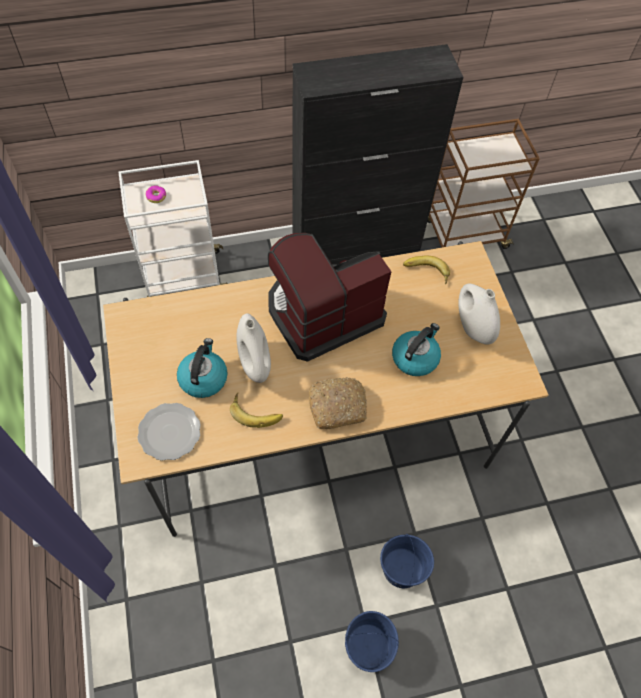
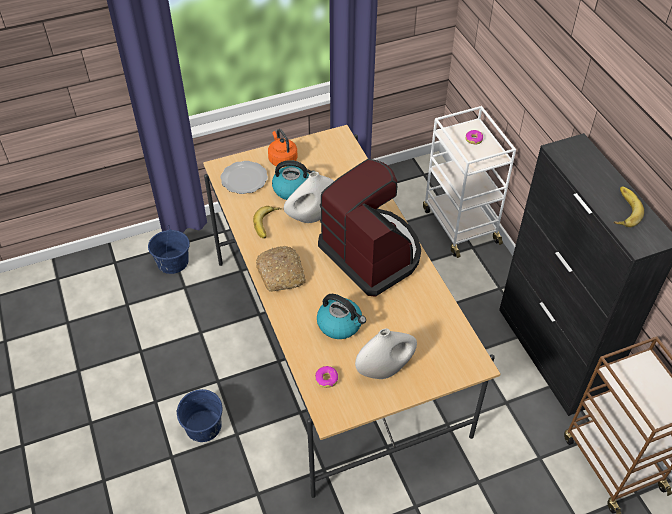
camera: 85 degrees right, 10 degrees down
(145, 384) = (282, 159): none -> orange kettle
(367, 646) = (137, 405): blue bucket -> blue bucket (173, 262)
(426, 272) = (442, 327): banana -> banana (622, 209)
(482, 380) = (326, 379): none -> donut

